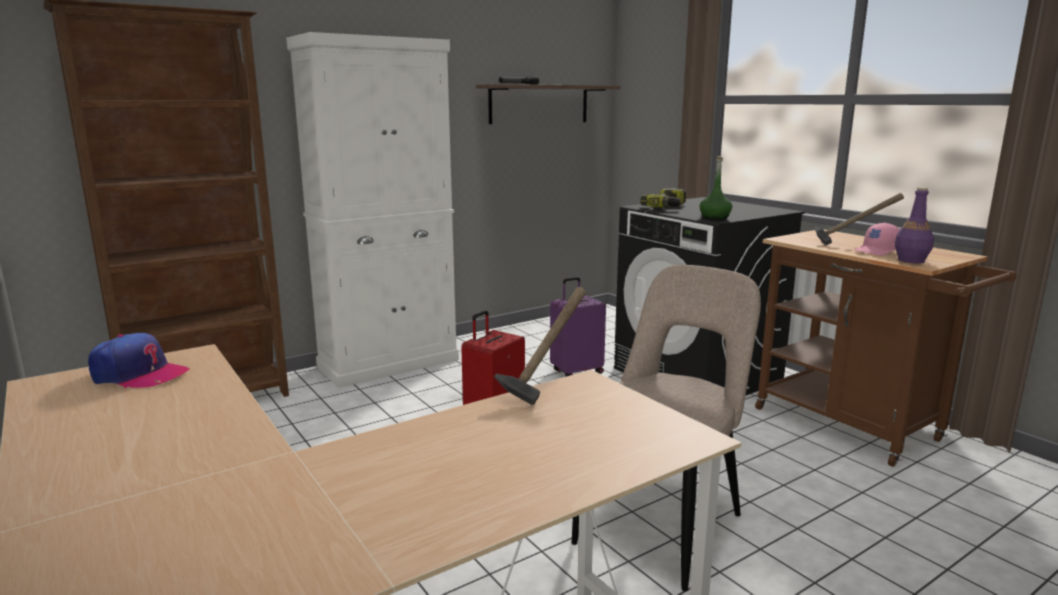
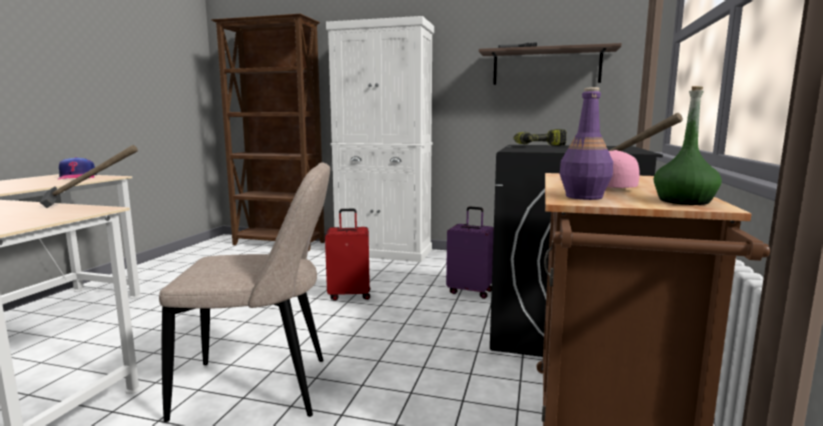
camera: 50 degrees right, 5 degrees down
(715, 218) = (525, 150): green bottle -> green bottle (684, 201)

